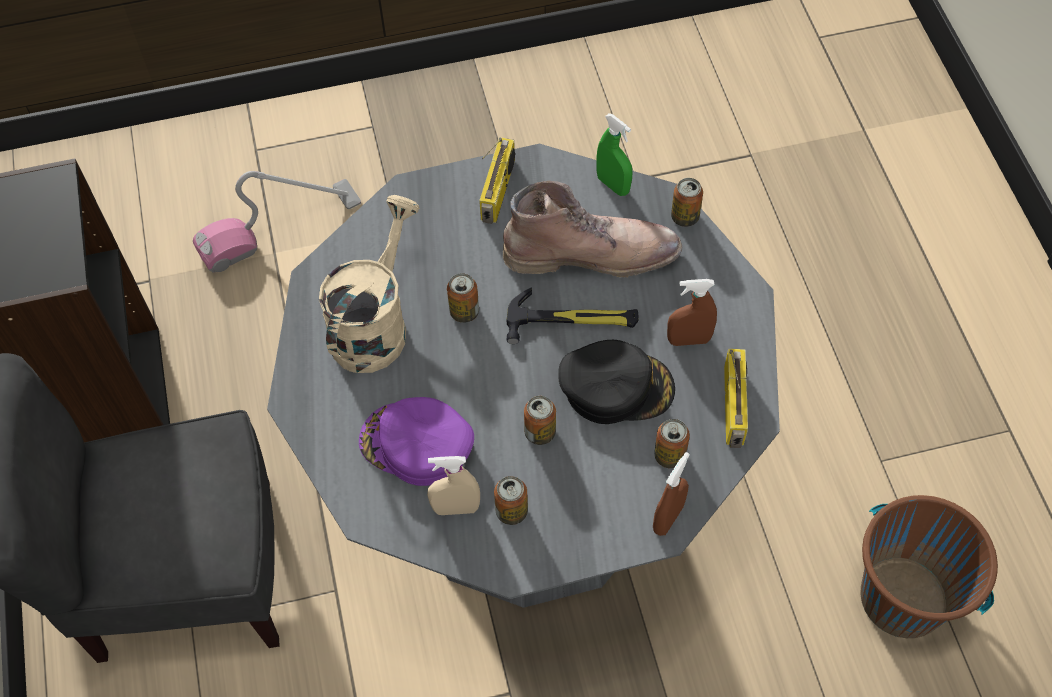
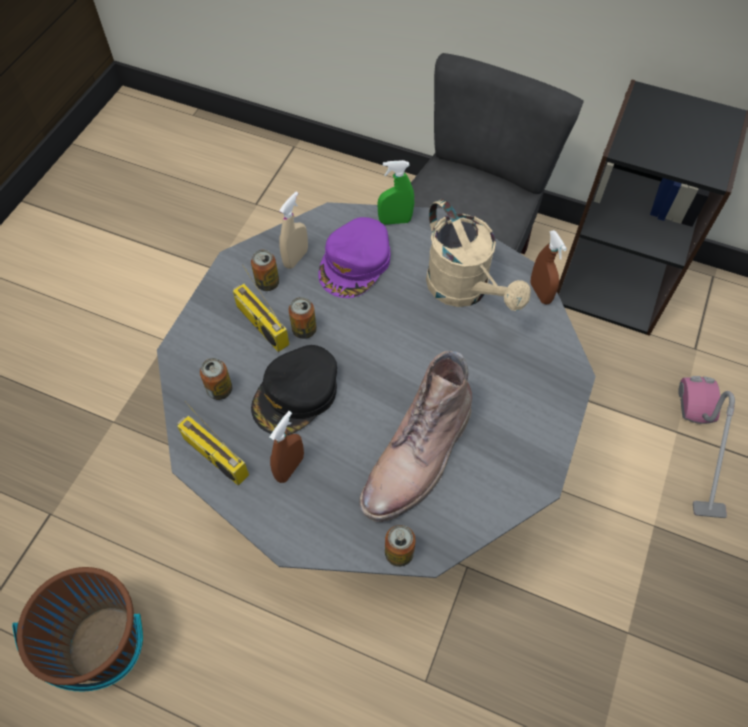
camera: 125 degrees right, 0 degrees up
(416, 445) = (355, 263): purple cap -> purple cap turned 150 degrees clockwise
(464, 312) = (433, 345): can -> none
(498, 191) = (528, 434): radio -> radio (260, 325)
(572, 319) = (371, 405): hammer -> none
(613, 185) = (473, 521): green spray bottle -> green spray bottle (395, 221)
(668, 518) = (182, 358): brown spray bottle -> brown spray bottle (540, 293)

